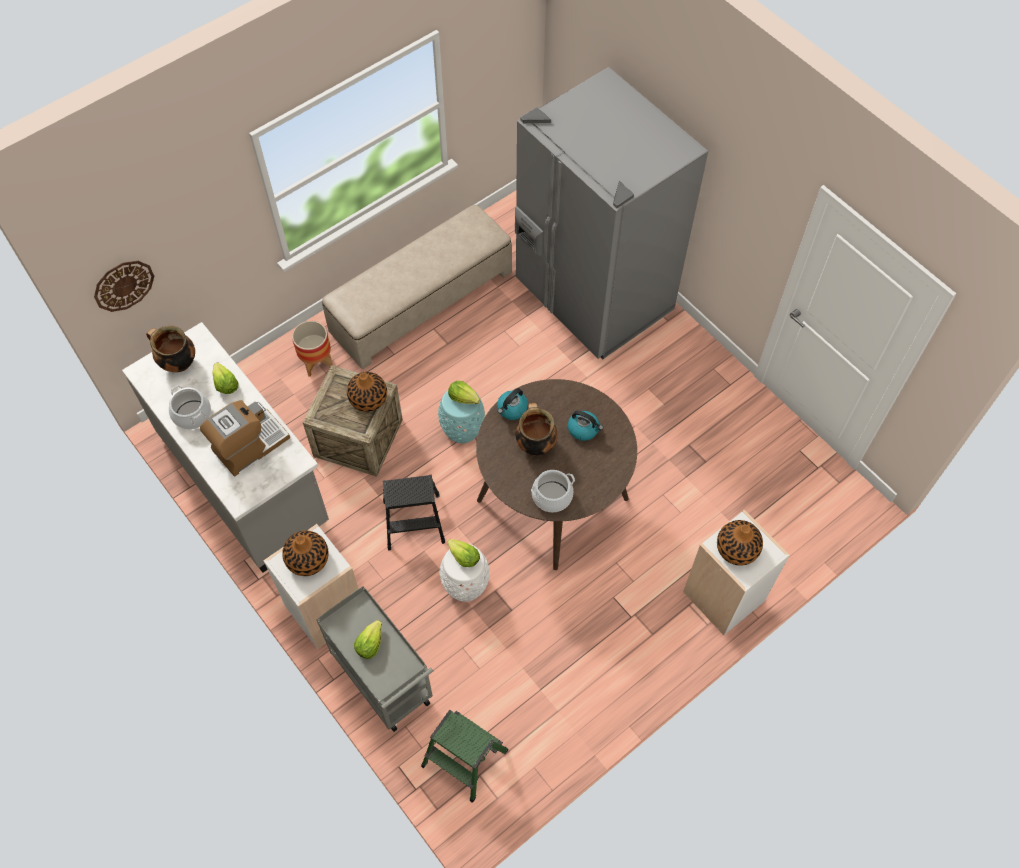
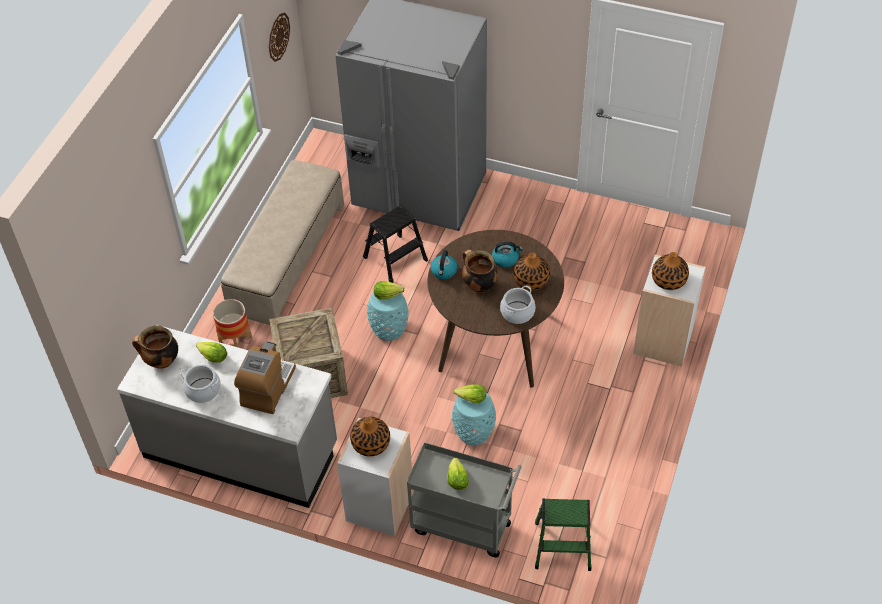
camera: 30 degrees left, 10 degrees down
(123, 285) = (99, 308): wall clock -> wall clock (278, 36)
(368, 399) = (317, 327): vase -> vase (531, 280)
(414, 520) = (401, 409): black step ladder -> black step ladder (395, 258)
(465, 584) = (473, 431): white stool -> turquoise stool

